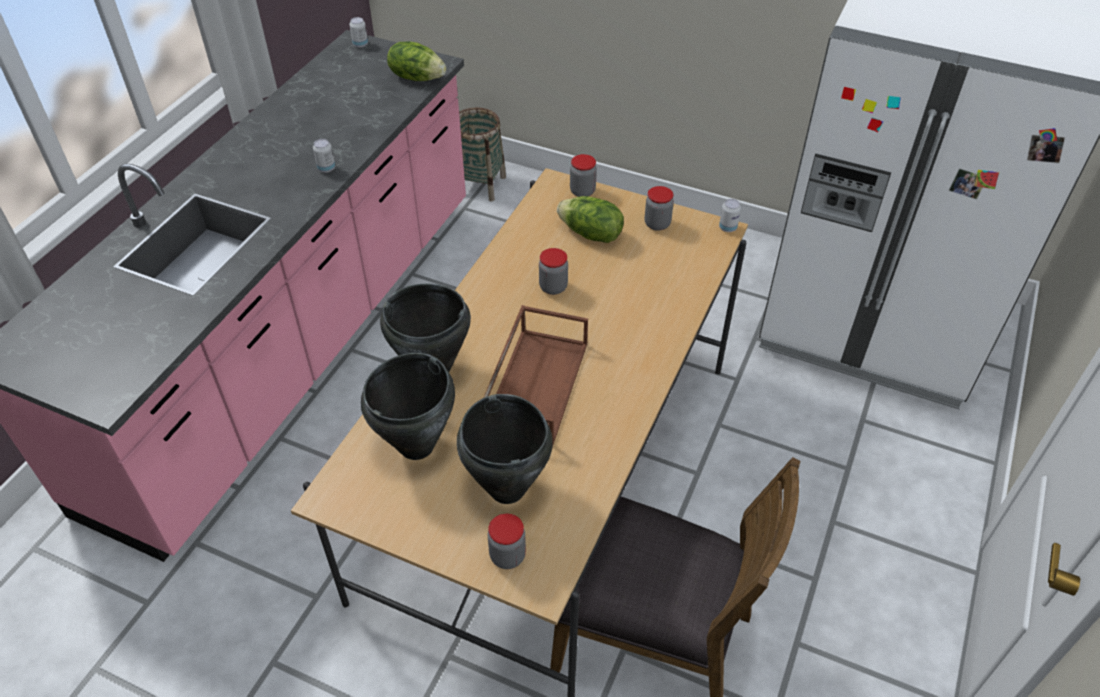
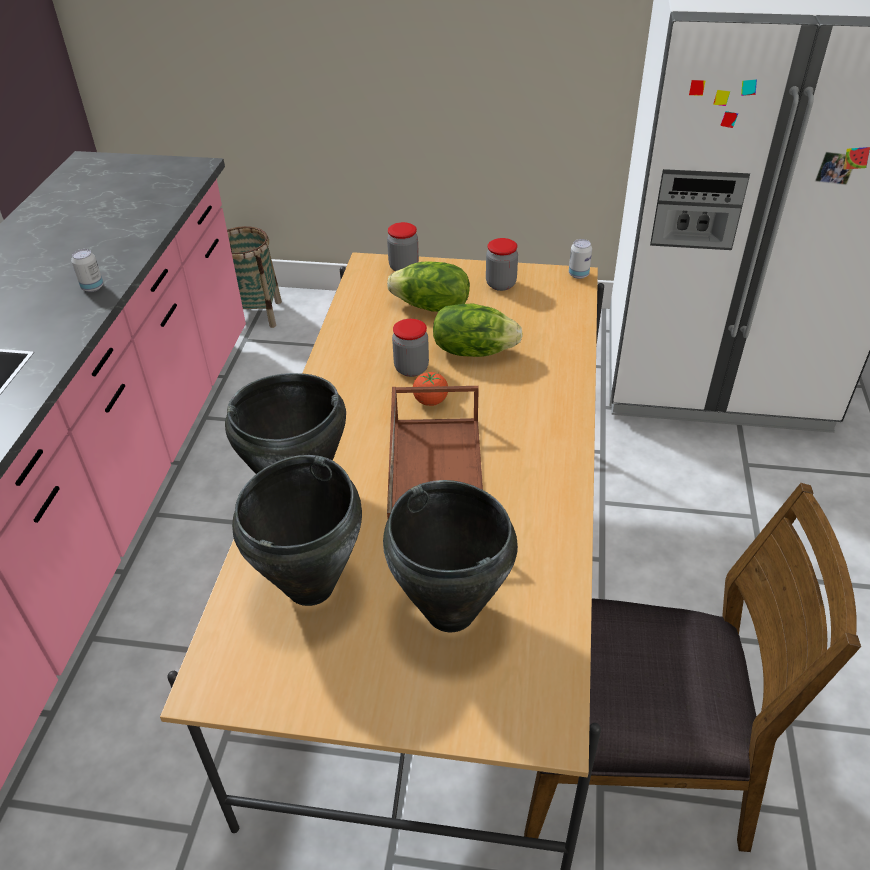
camera: 15 degrees left, 5 degrees down
(360, 44) = (96, 162): can -> none
(417, 77) = (175, 182): lettuce -> lettuce (473, 350)
(507, 556) = (486, 700): jar -> none
(557, 319) = (430, 401): none -> tomato

